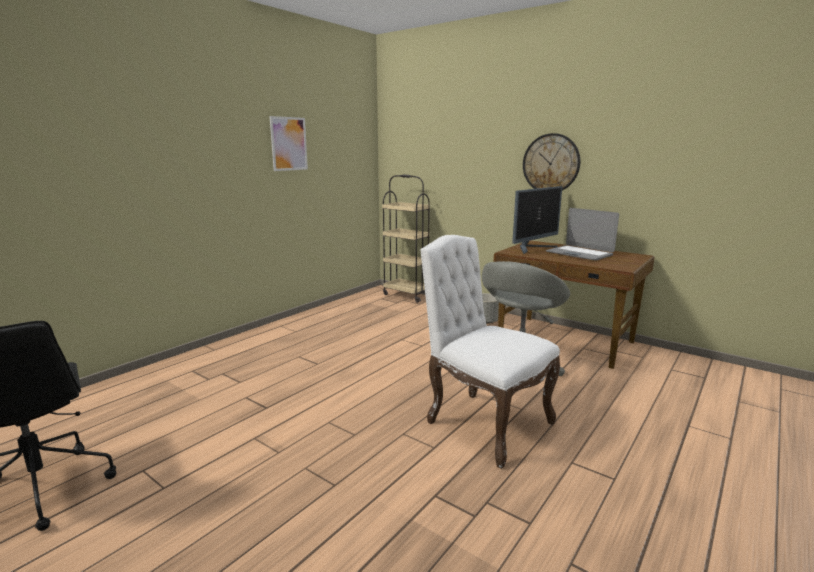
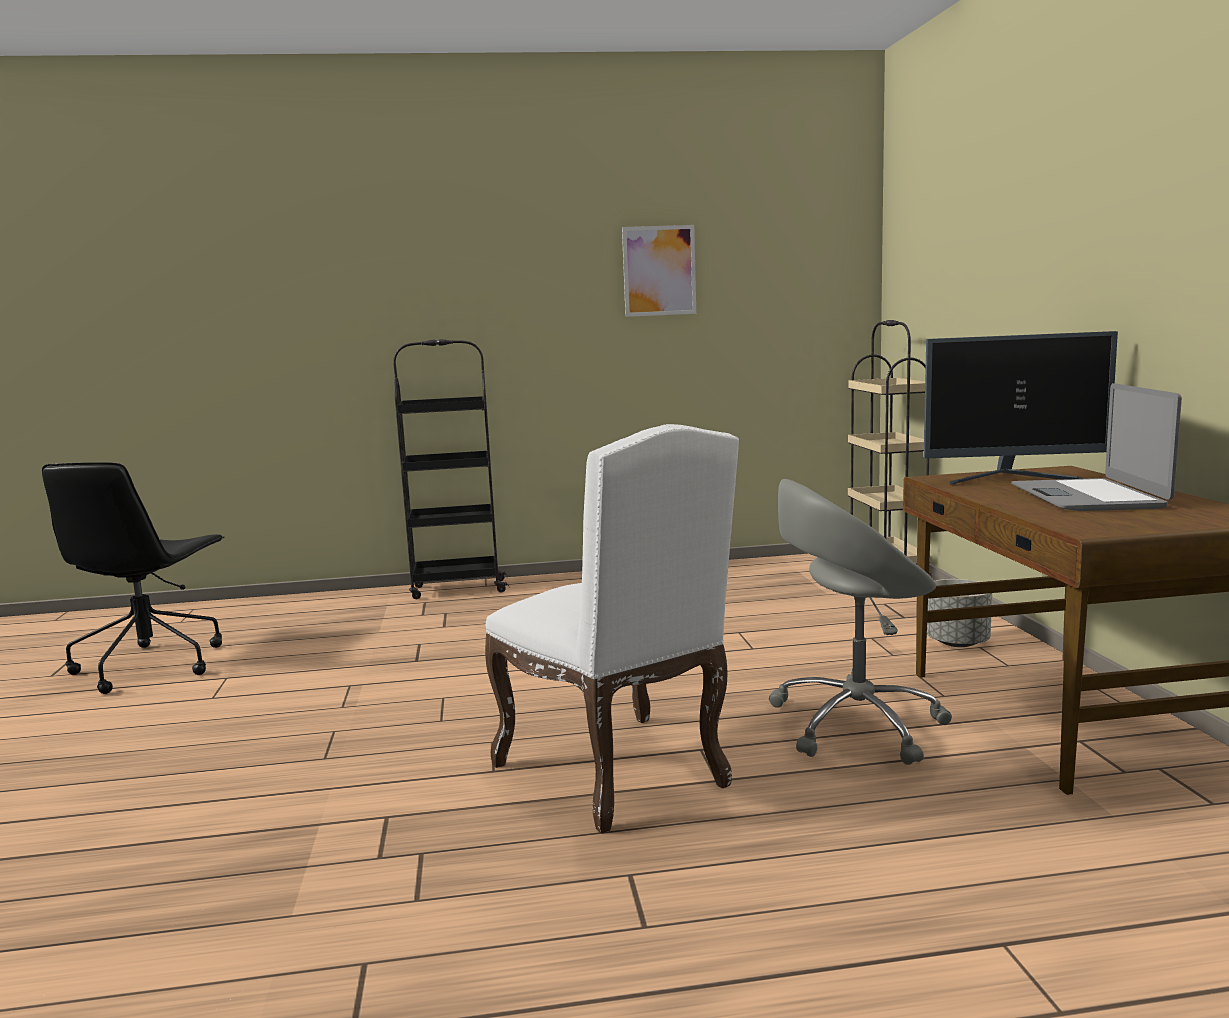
camera: 45 degrees right, 5 degrees down
(199, 357) = (457, 589): none -> black cart
(485, 423) = (619, 774): white chair -> white chair turned 150 degrees clockwise
(551, 163) = (1111, 277): wall clock -> none

